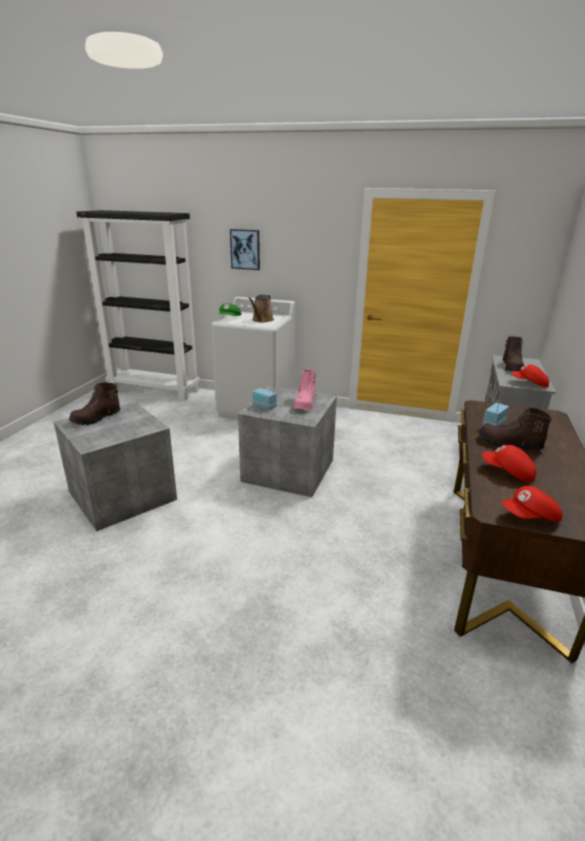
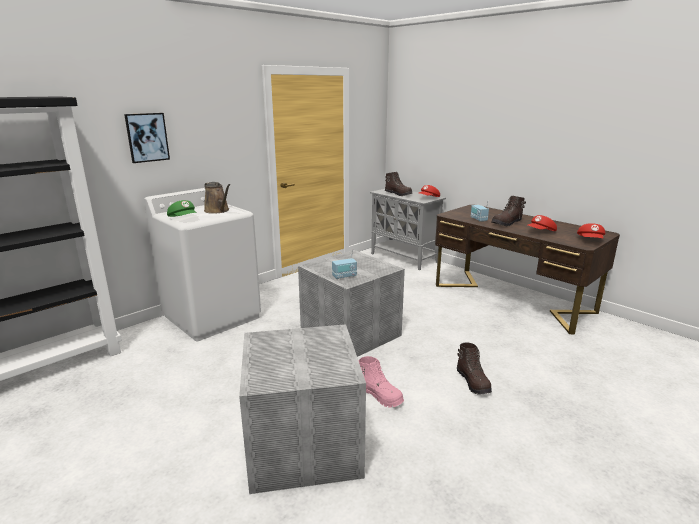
camera: 60 degrees left, 5 degrees down
(96, 418) = (271, 362): brown boot -> brown boot (473, 382)
(305, 404) = (357, 262): pink boot -> pink boot (380, 395)

